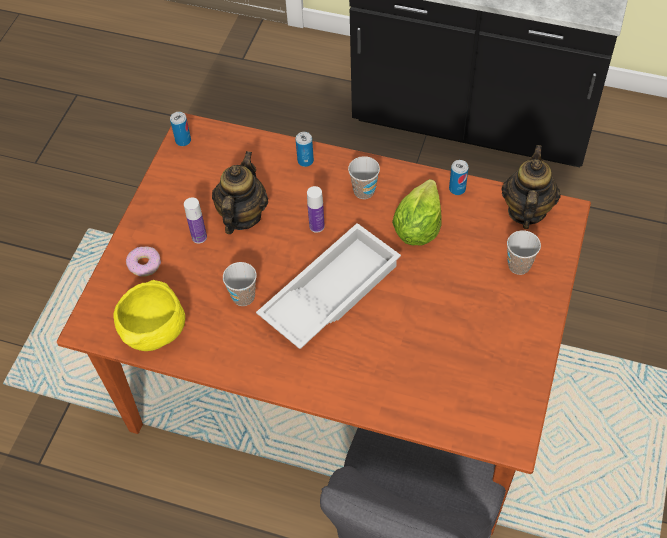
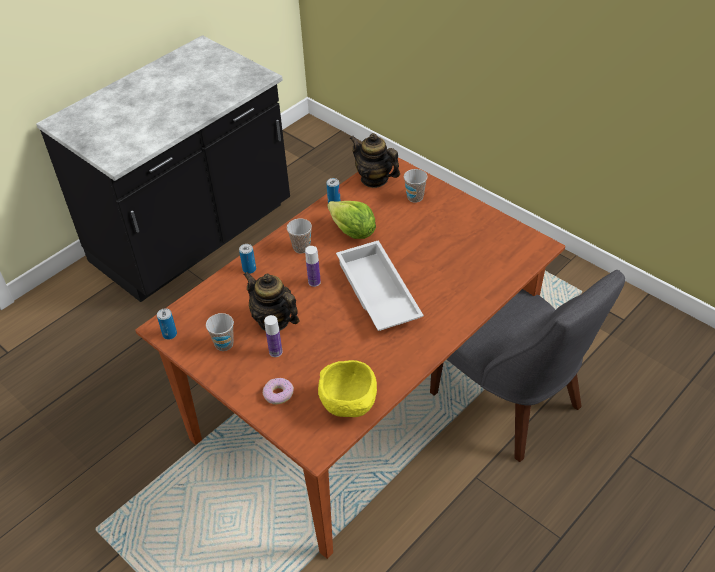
camera: 65 degrees left, 10 degrees down
(243, 297) = (350, 342): cup -> cup (224, 344)

